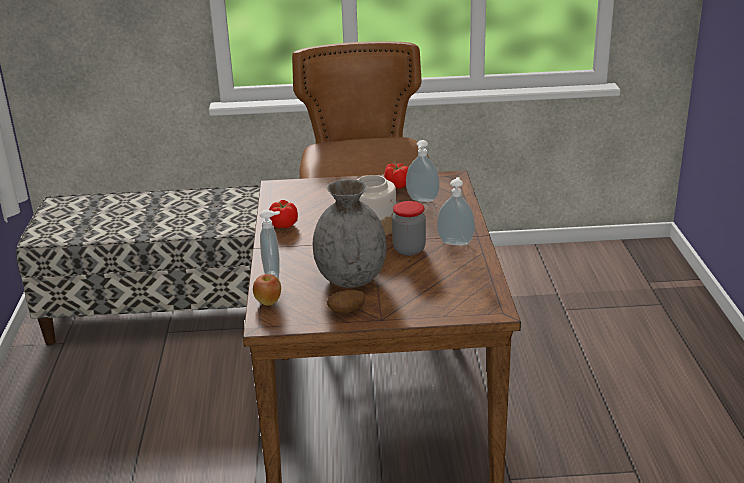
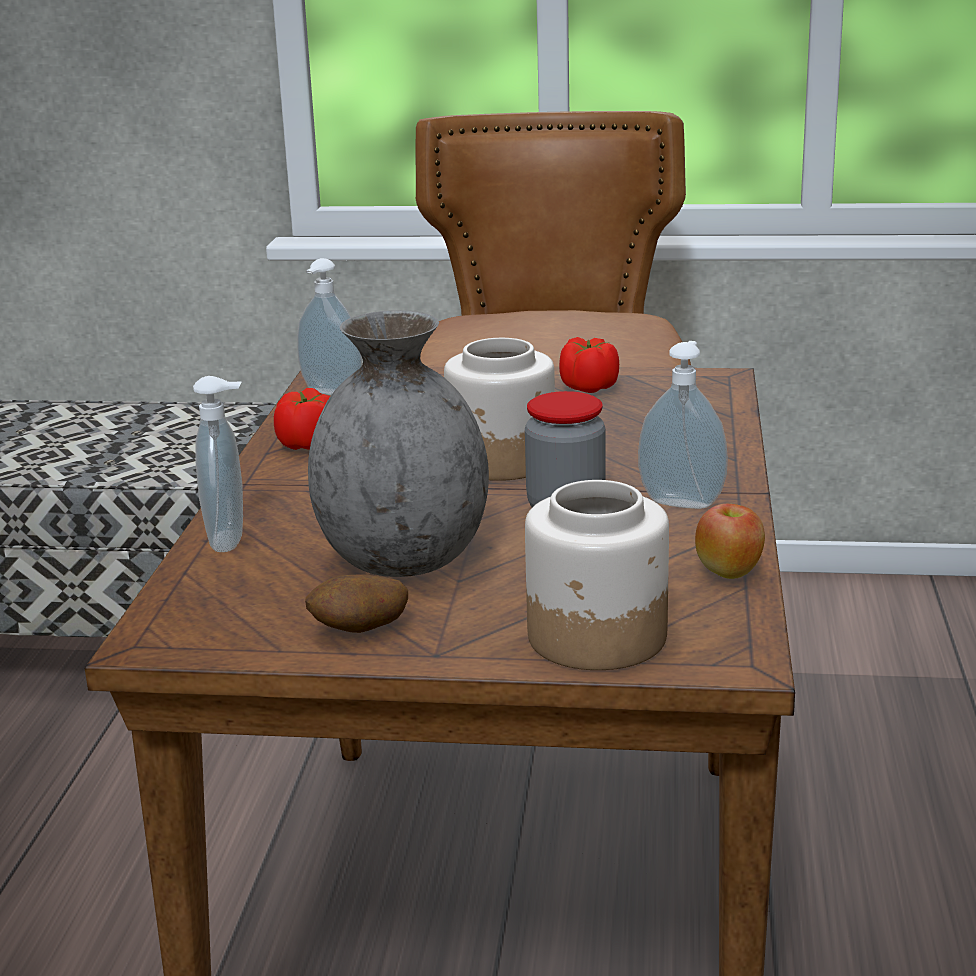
camera: 10 degrees right, 5 degrees down
(268, 302) = (188, 593): apple -> apple (729, 572)
(422, 200) = (633, 417): soap dispenser -> soap dispenser (330, 393)
(441, 306) = (598, 637): none -> jar

